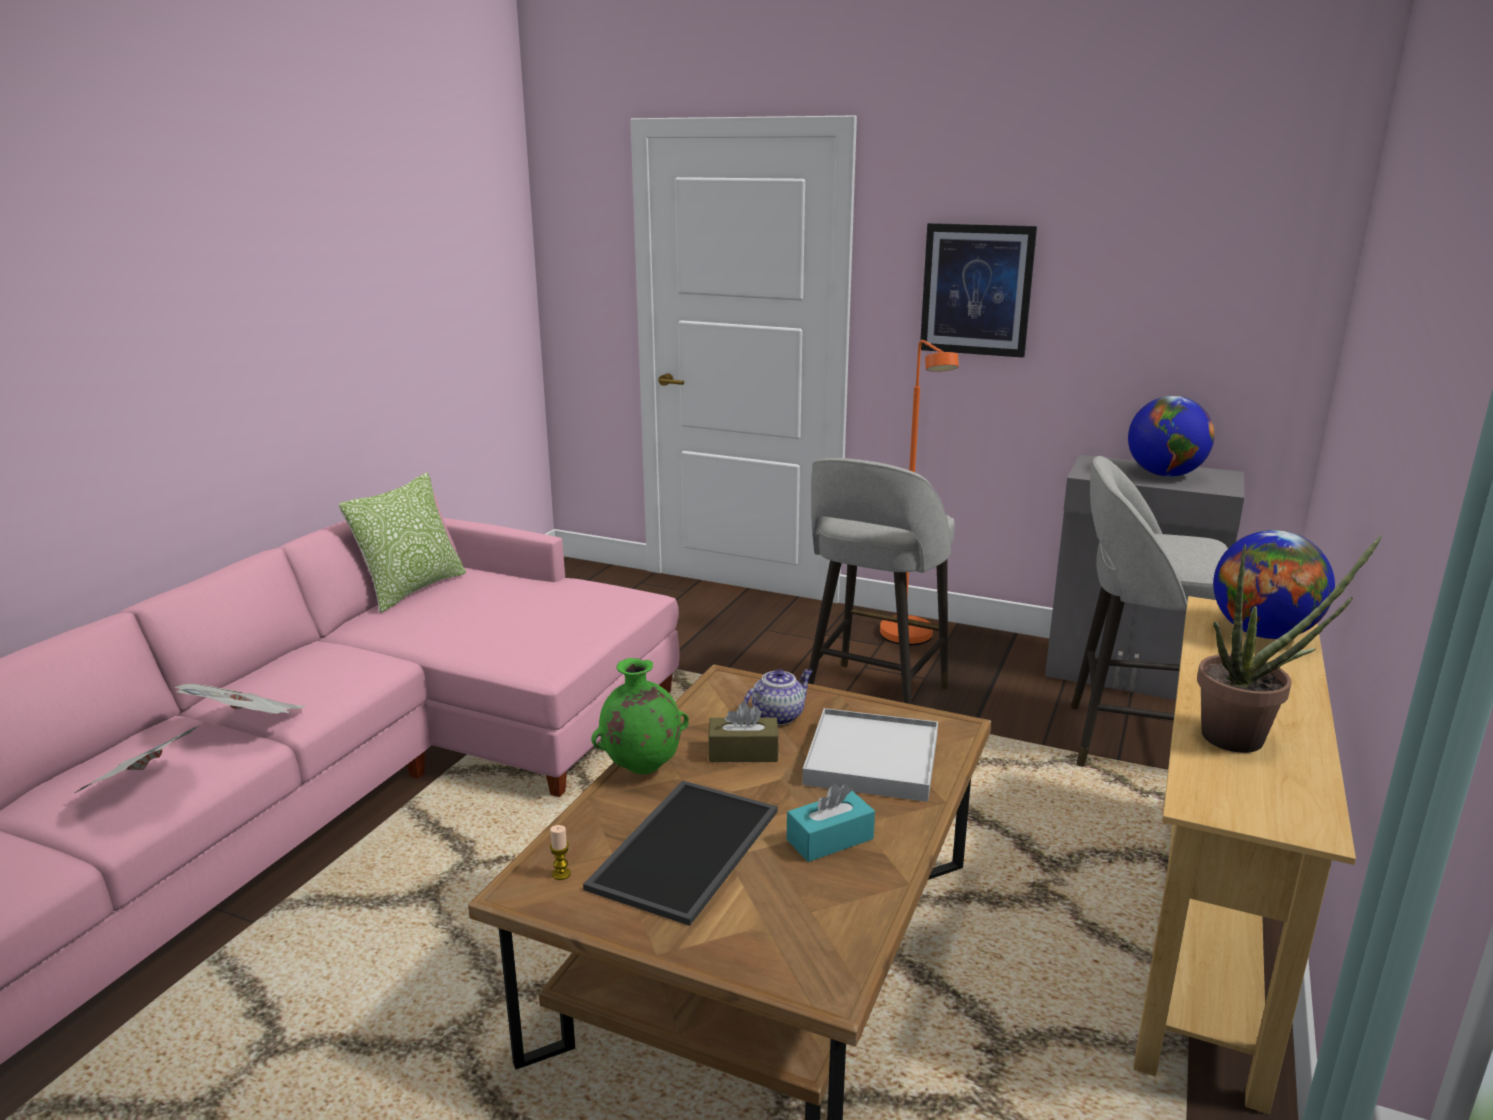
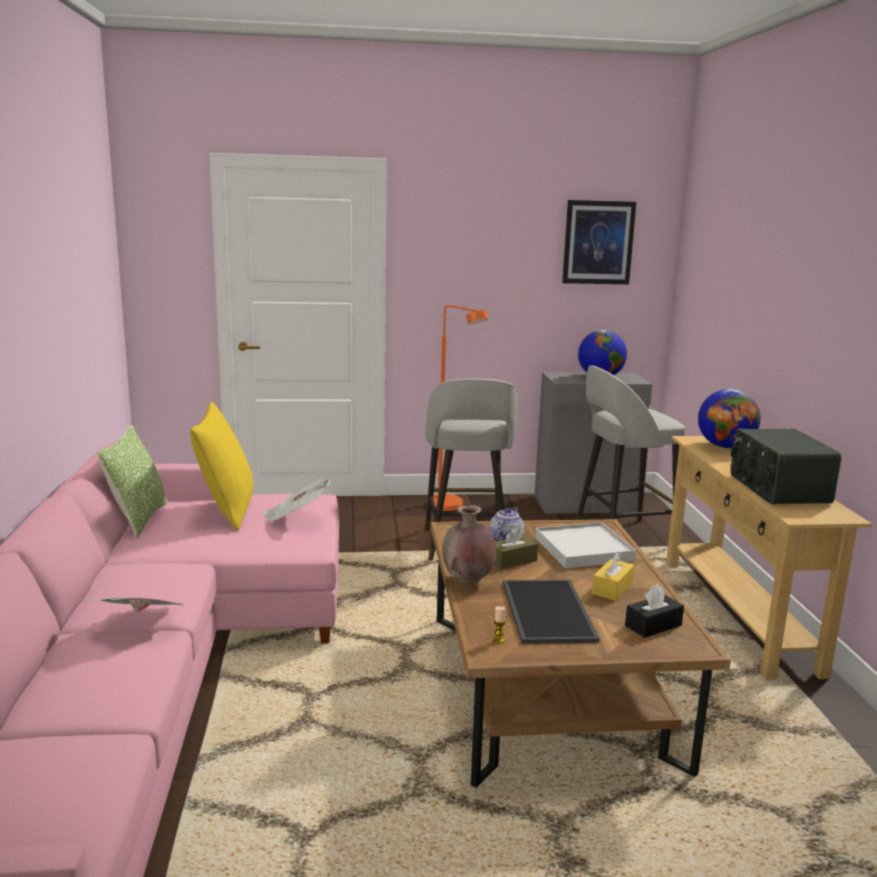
camera: 30 degrees left, 5 degrees down
(142, 788) = (122, 677): newspaper -> newspaper (295, 517)
(509, 596) = (227, 510): none -> yellow pillow
(641, 767) = (468, 580): green vase -> brown vase
(810, 924) = (653, 625): none -> black tissue box
(830, 839) = (612, 588): turquoise tissue box -> yellow tissue box
(976, 290) = (472, 272): picture -> picture (598, 242)
(1246, 738) = (777, 489): potted plant -> radio

